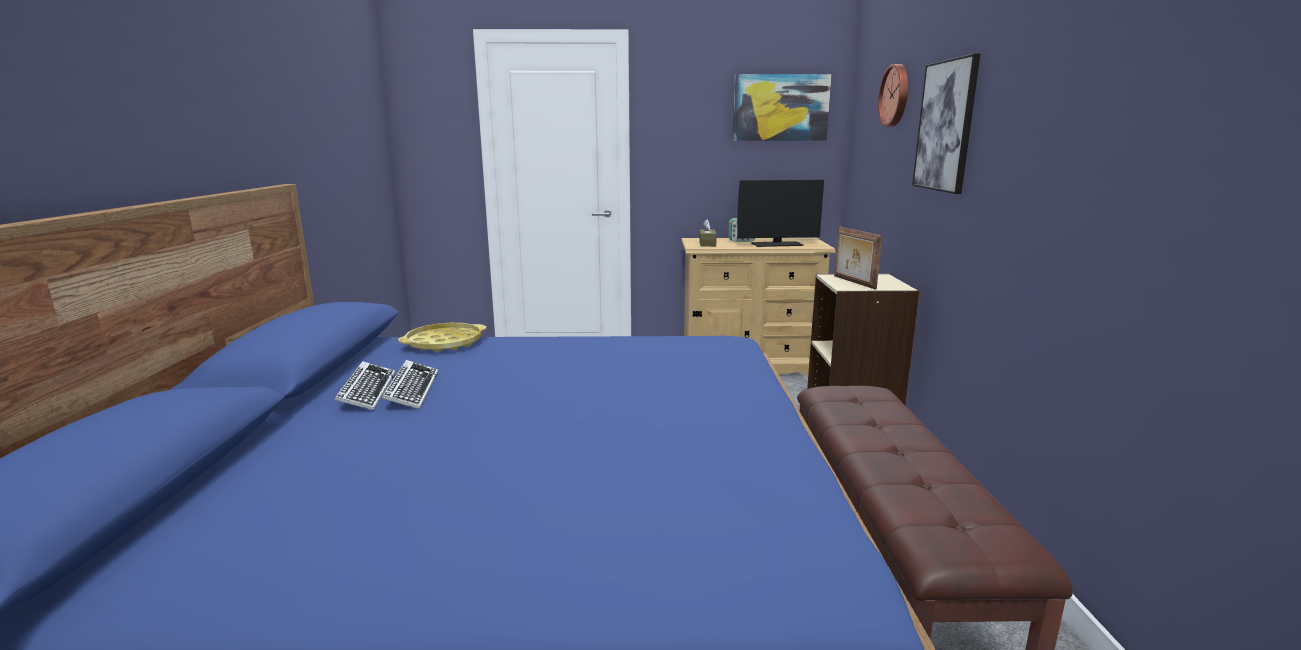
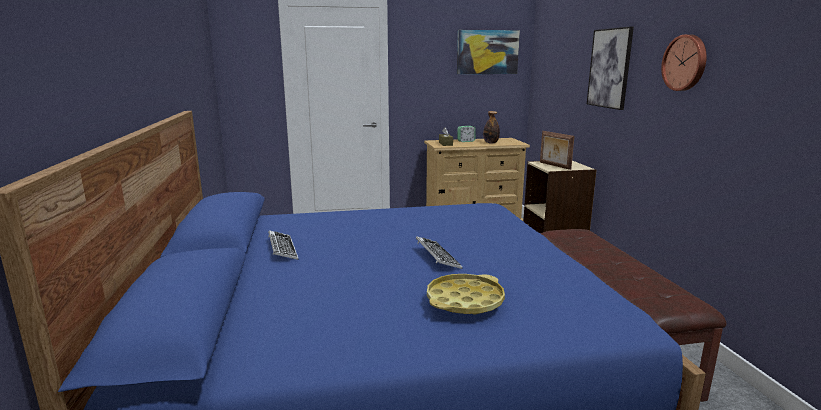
camera: 10 degrees left, 0 degrees up
(412, 390) = (311, 246): keyboard -> keyboard (437, 257)
(444, 343) = (305, 217): yellow tray -> yellow tray (464, 300)
(777, 244) = (491, 143): monitor -> bottle
(896, 95) = (569, 47): wall clock -> wall clock (685, 63)

